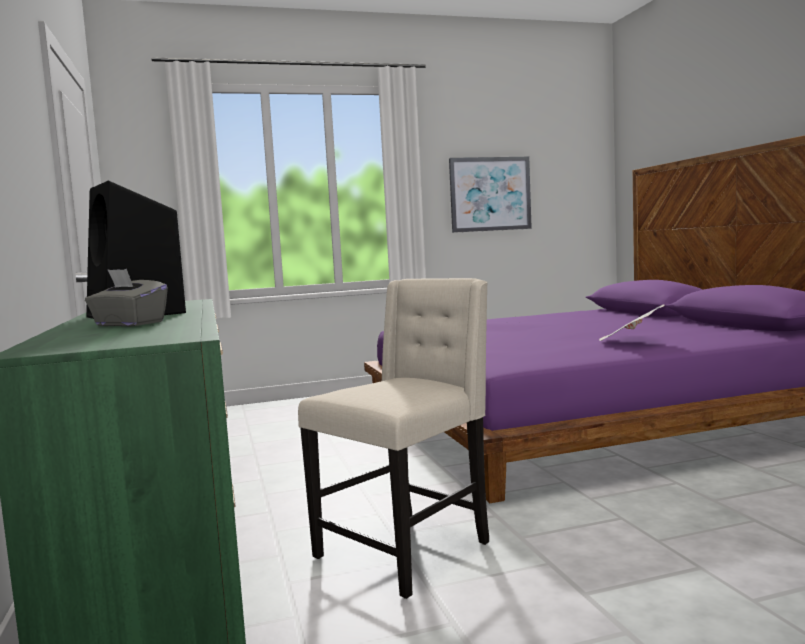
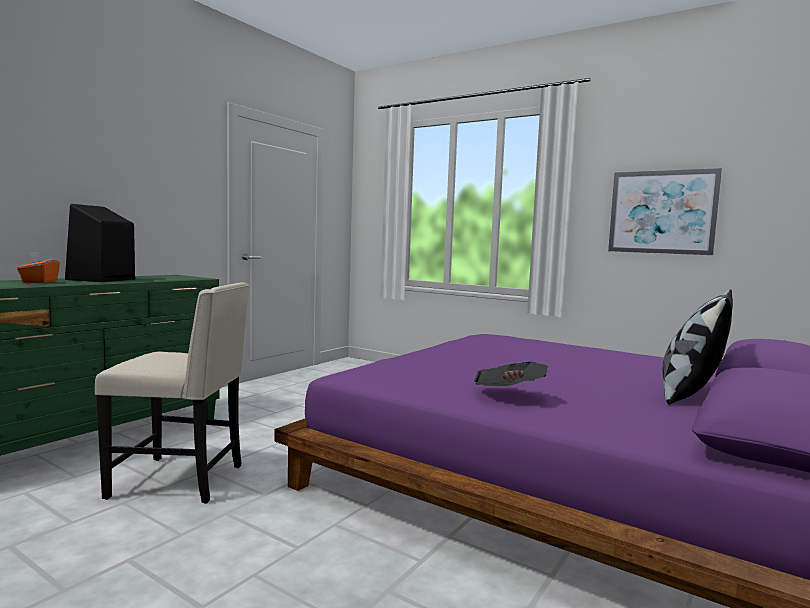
camera: 50 degrees right, 0 degrees up
(129, 324) = (39, 282): grey tissue box -> orange tissue box
(656, 321) = (691, 394): none -> pillow

